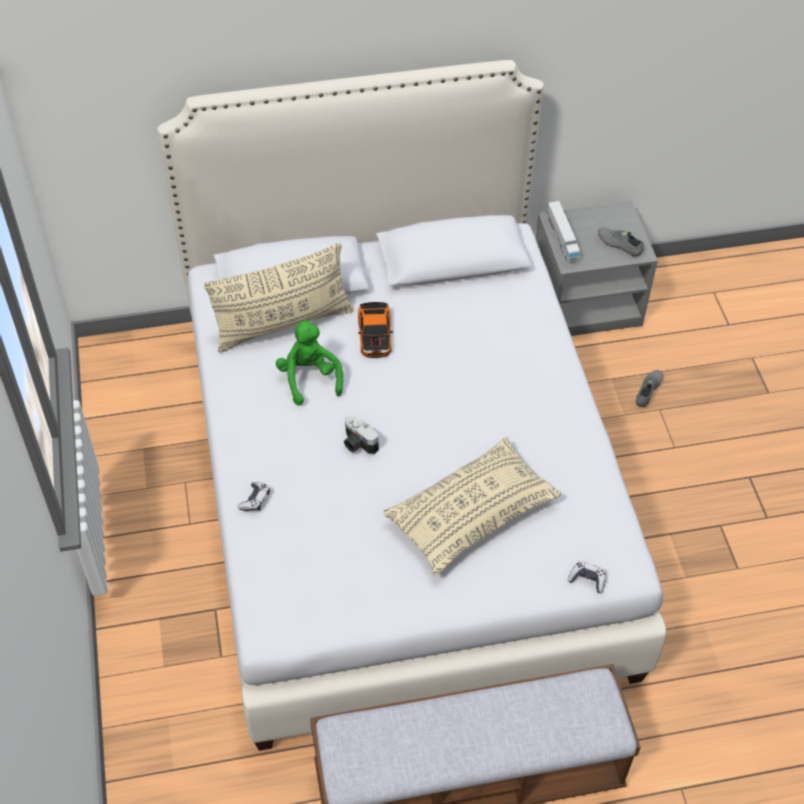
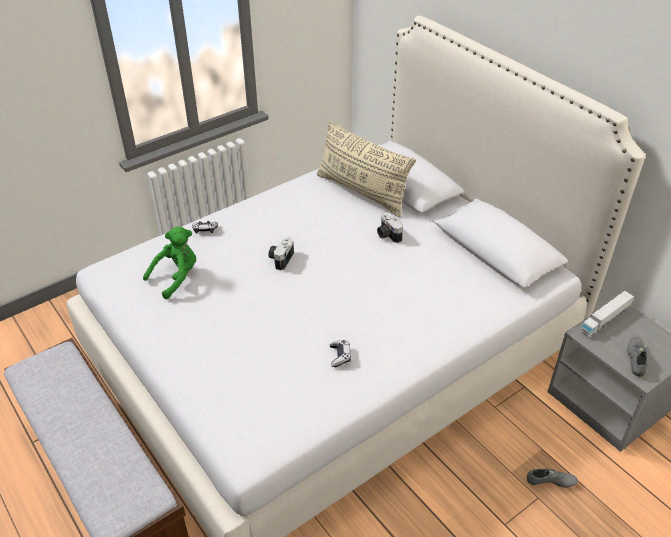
camera: 65 degrees right, 10 degrees down
(309, 378) = (323, 218): green plush toy -> green plush toy (176, 277)
(375, 334) = (387, 235): toy car -> camera
(471, 515) = (251, 339): beige pillow -> none
(587, 579) = (222, 431): game controller -> game controller (340, 356)

